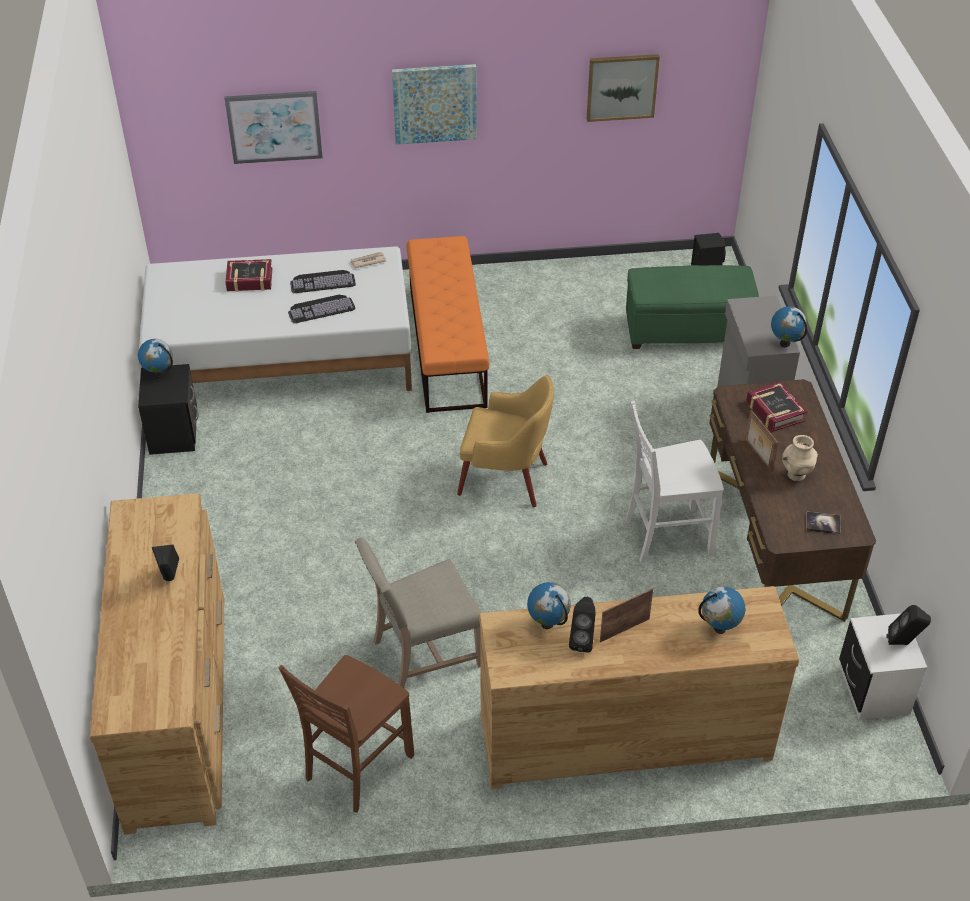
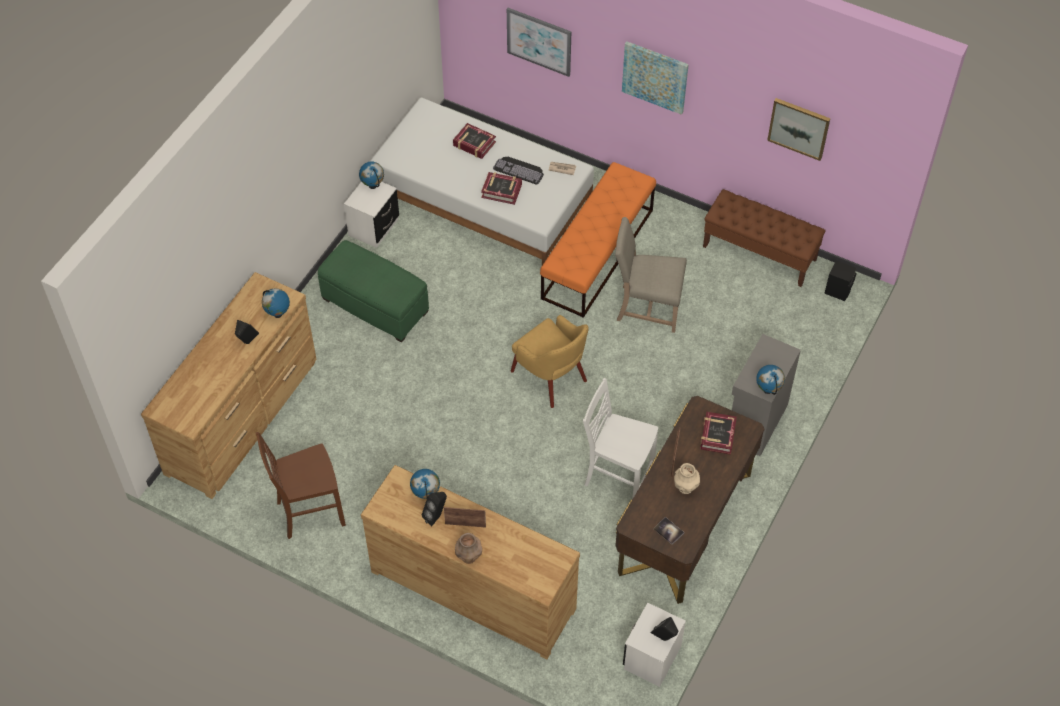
camera: 35 degrees right, 10 degrees up
(173, 433) = (373, 227): black nightstand -> white nightstand
(321, 308) = (501, 191): keyboard -> book
(423, 652) = (402, 465): beige chair -> beige chair (646, 306)
(604, 273) = (760, 253): none -> brown bench
(663, 662) = (469, 557): none -> brown vase
(687, 330) = (777, 332): green ottoman -> green ottoman (376, 306)
(719, 628) = (520, 558): globe -> globe (278, 314)

